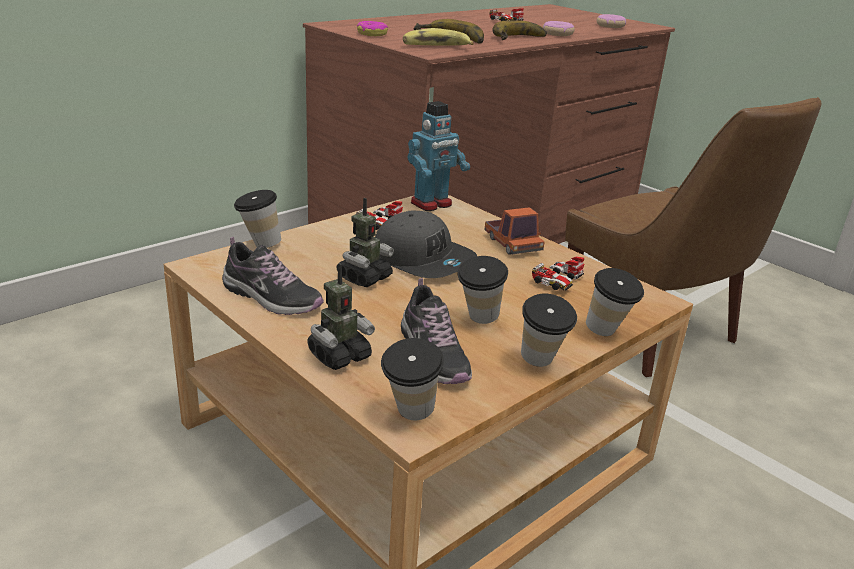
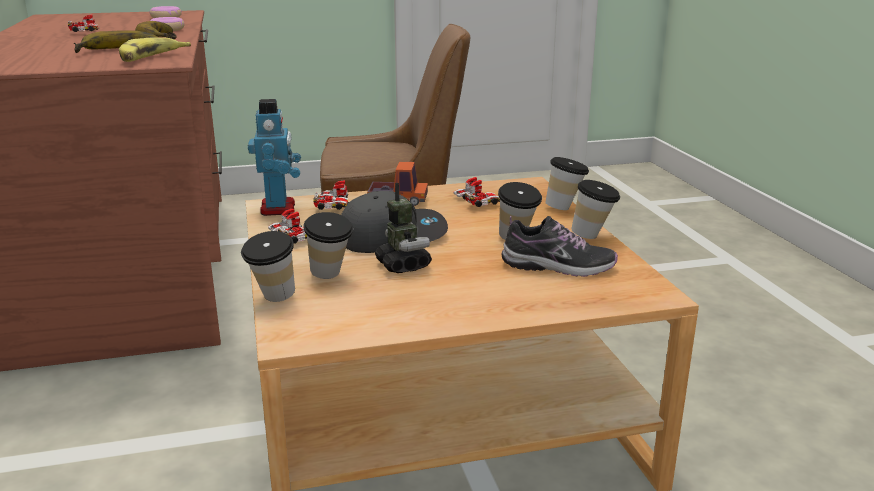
camera: 60 degrees left, 5 degrees down
(271, 298) = (404, 312): shoe -> none
(339, 356) = (537, 301): toy robot -> none
(372, 34) = (43, 66): donut -> none
(409, 416) = (641, 292): cup -> cup (330, 277)
(466, 221) = (333, 204): none -> toy car

